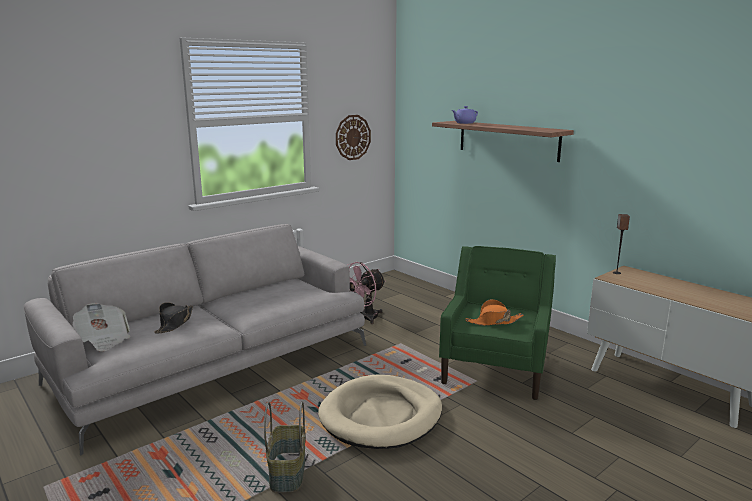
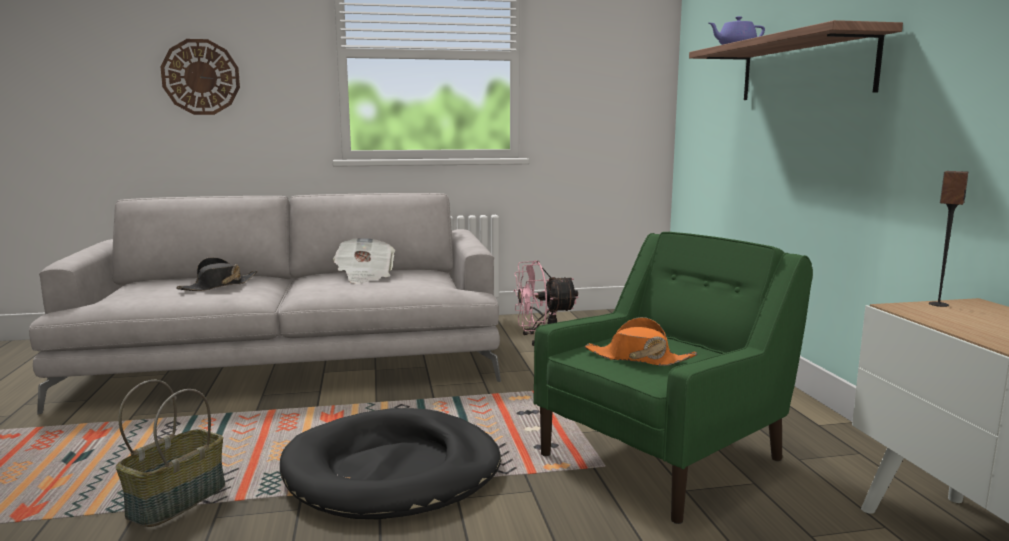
camera: 30 degrees right, 5 degrees down
(103, 340) = (128, 287): newspaper -> newspaper (364, 276)
(352, 137) = (595, 91): wall clock -> wall clock (201, 77)
(381, 416) = (393, 471): beige dog bed -> black dog bed

